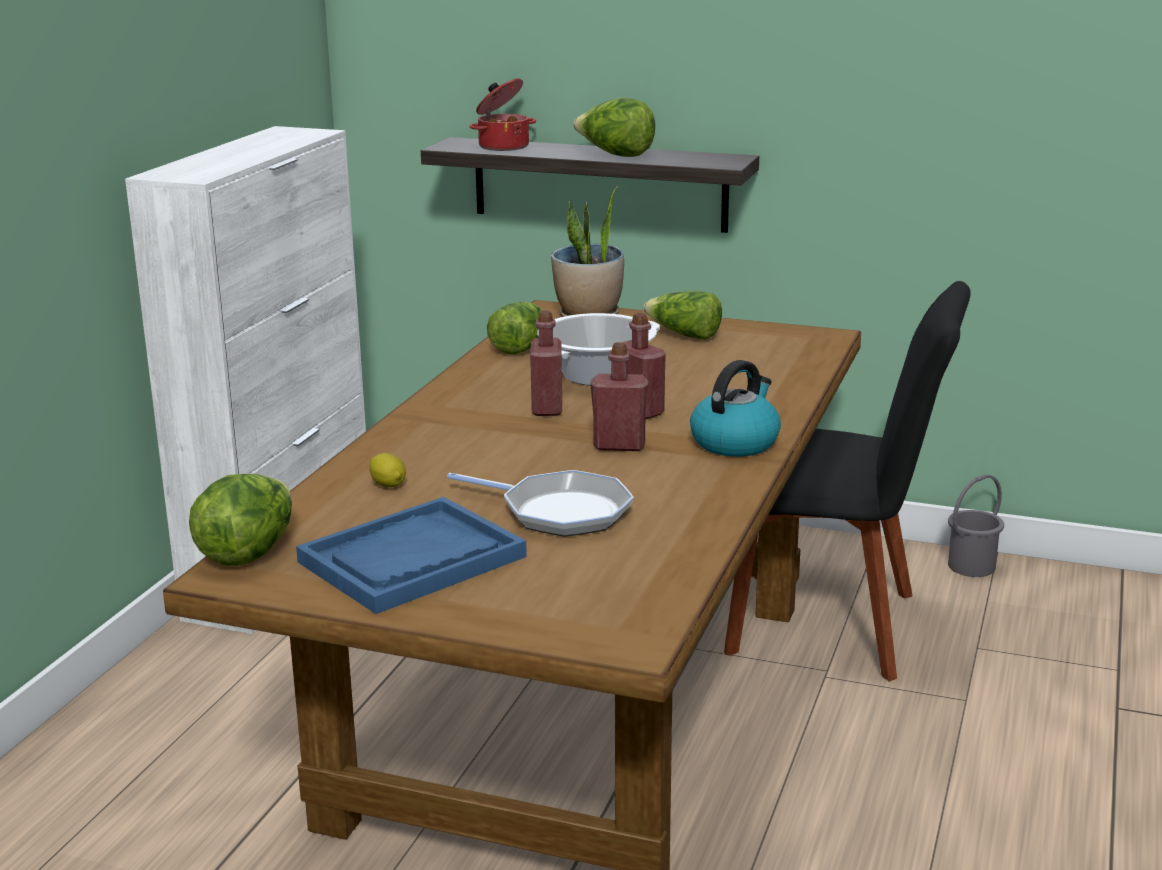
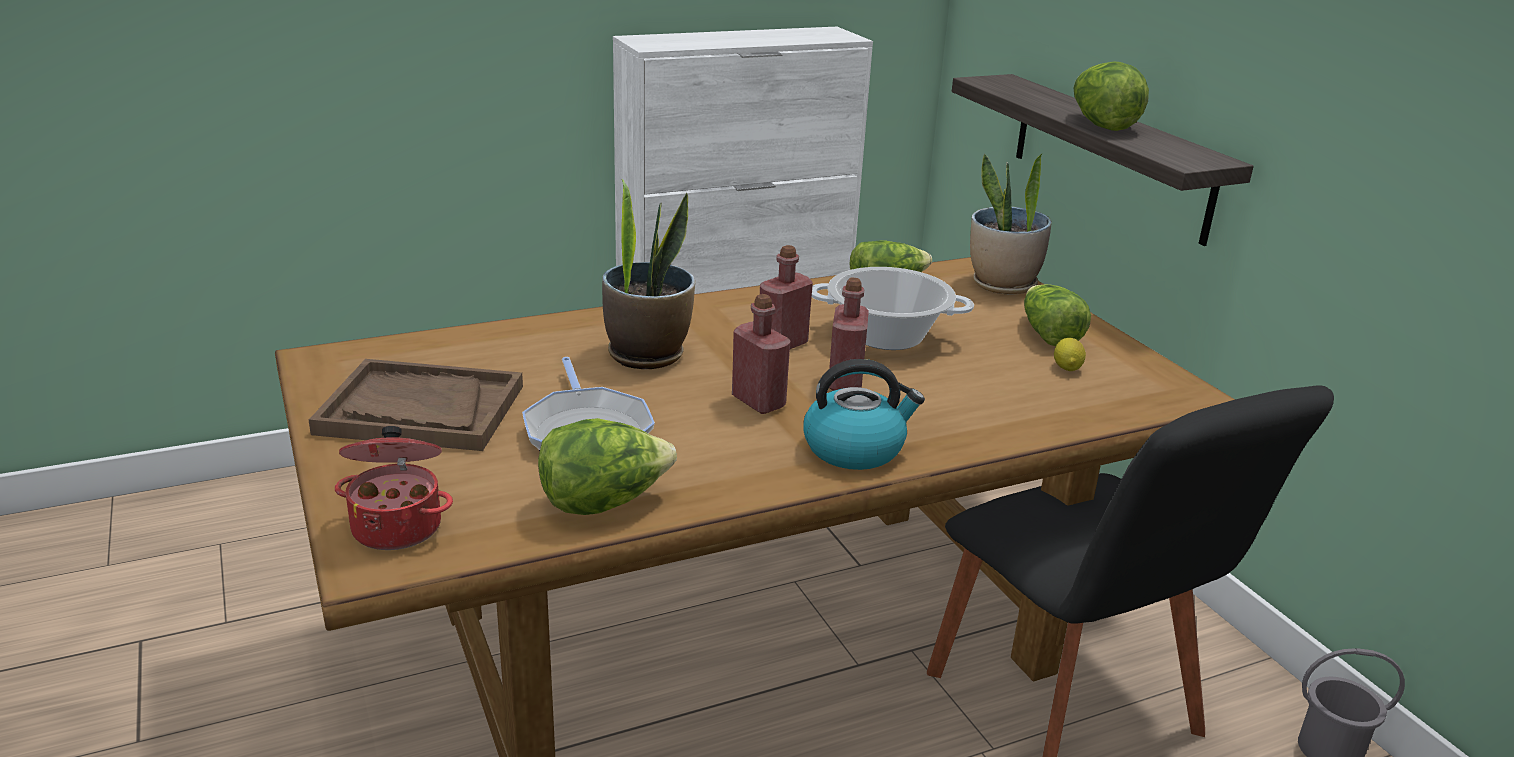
camera: 45 degrees right, 5 degrees up
(248, 552) = (363, 351): lettuce -> lettuce (604, 503)
(388, 485) = (542, 348): lemon -> lemon (1067, 367)
(412, 560) = (420, 410): blue tray -> brown tray
(474, 454) = (647, 354): none -> potted plant
(503, 146) = (1028, 92): cooking pot -> cooking pot (398, 526)

